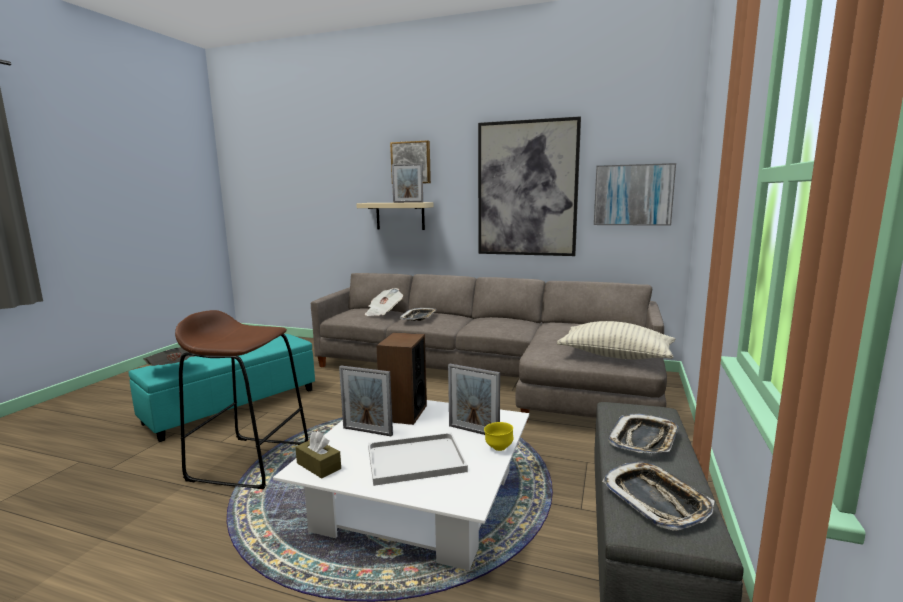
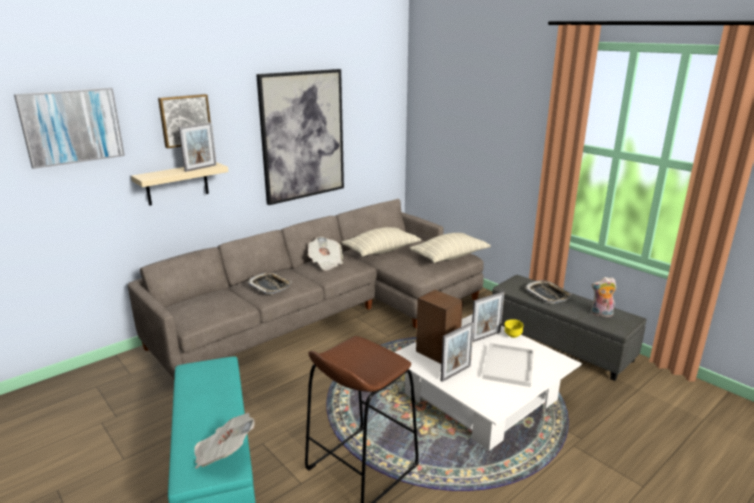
camera: 60 degrees left, 10 degrees up
(318, 466) = (493, 402): brown tissue box -> none
(383, 312) = (223, 296): newspaper -> newspaper (326, 263)
(563, 329) = (381, 251): none -> pillow
(633, 195) = (374, 131): picture -> picture (72, 126)
(656, 500) = (601, 314): tray -> plush toy

